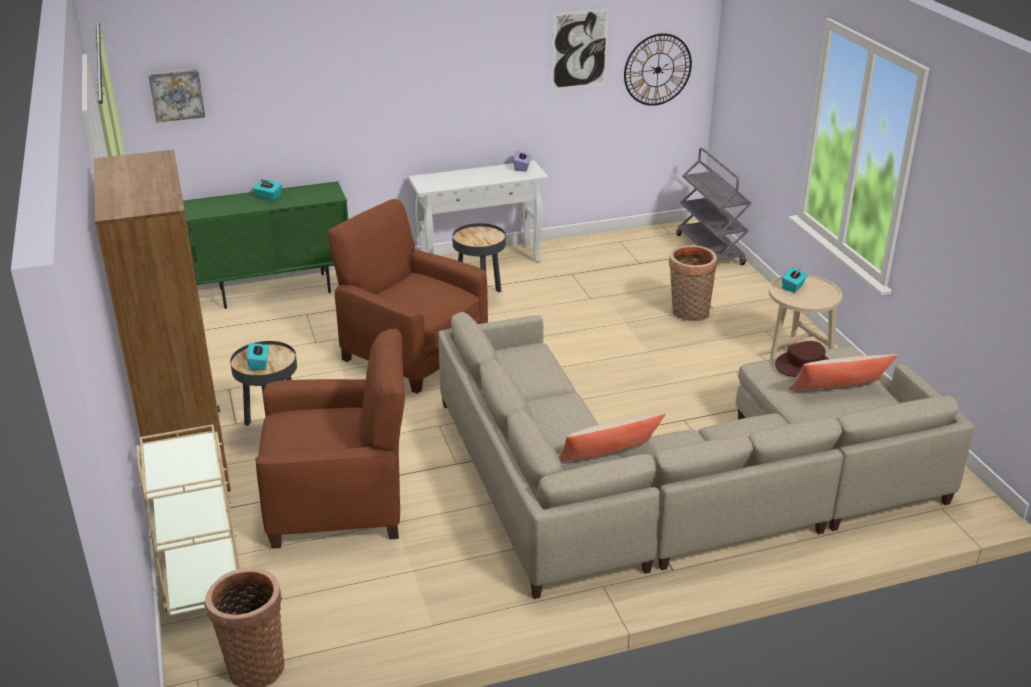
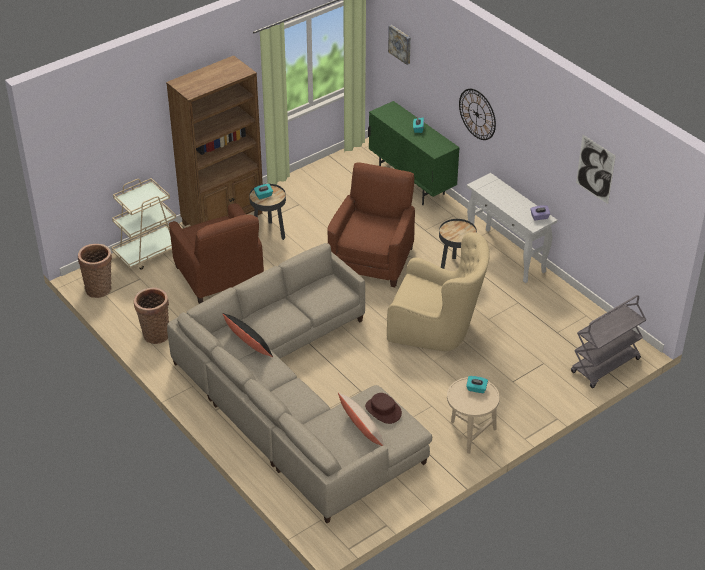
camera: 70 degrees right, 10 degrees up
(589, 336) = (437, 329): none -> beige armchair
(608, 456) = (248, 344): beige pillow -> black pillow
(657, 69) = (642, 221): wall clock -> wall clock (477, 114)
(688, 313) = (497, 370): basket -> basket (155, 333)

